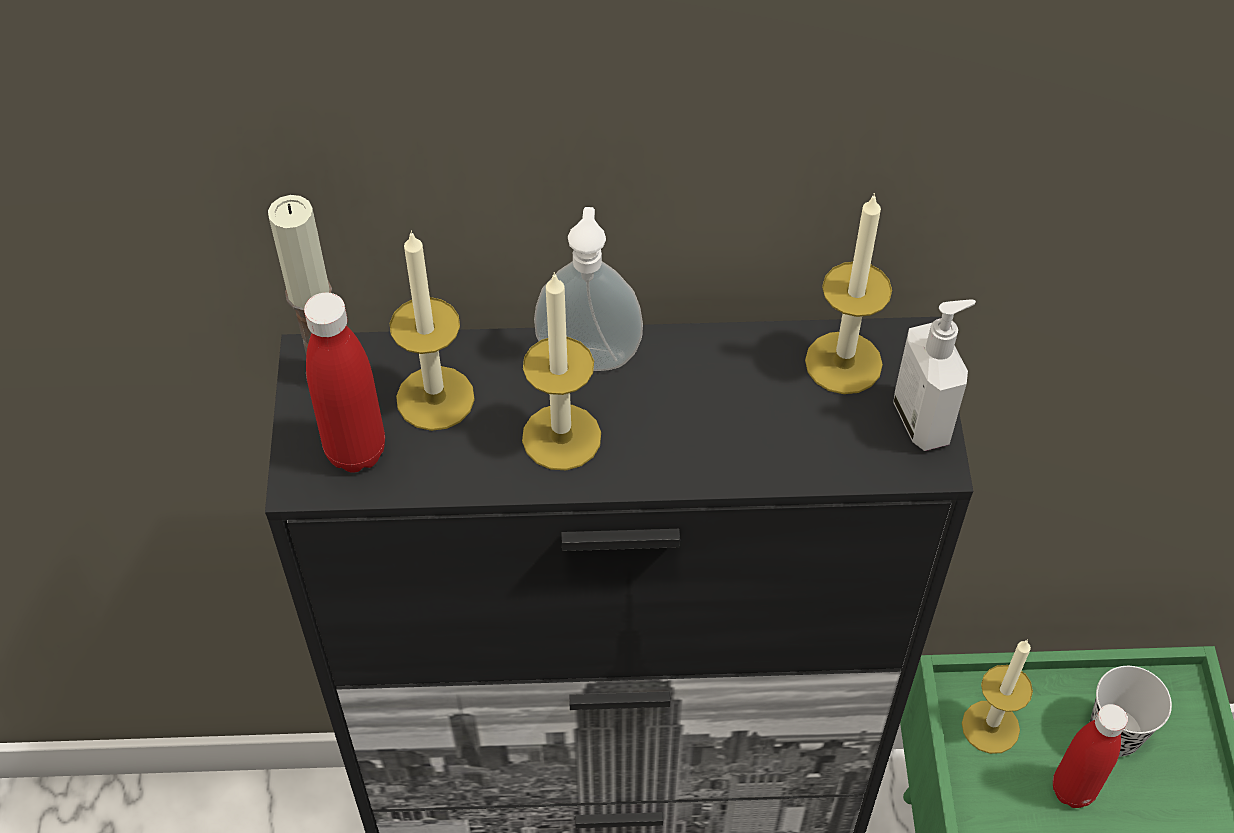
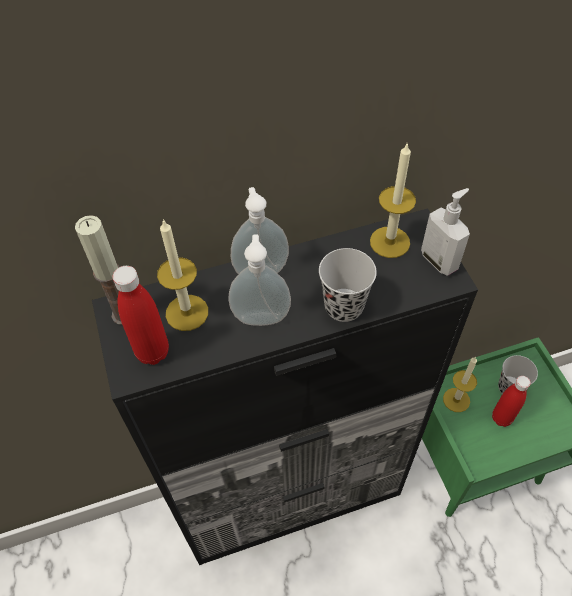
camera: 15 degrees left, 0 degrees up
(561, 437) = (261, 316): candle -> soap dispenser
(714, 458) = (344, 306): none -> black cup

